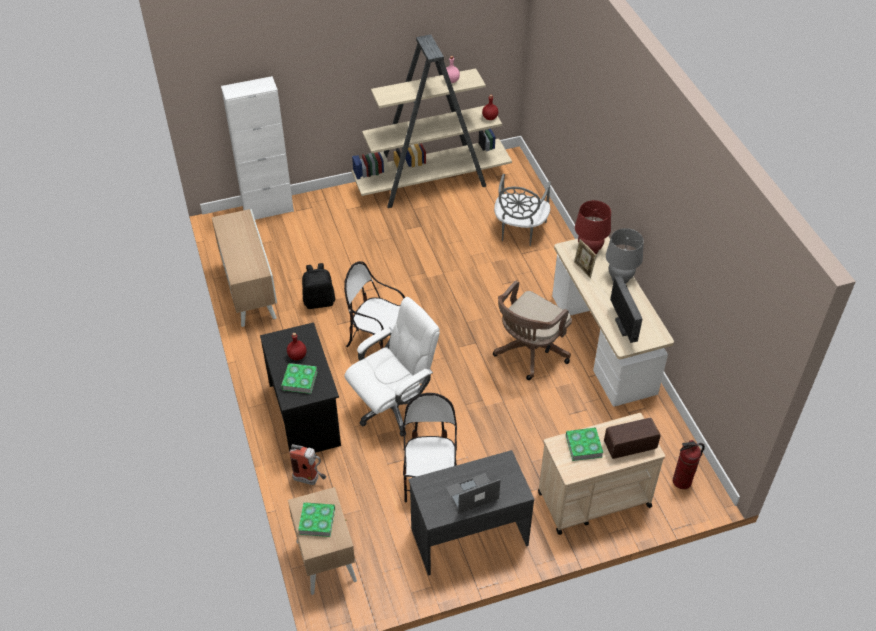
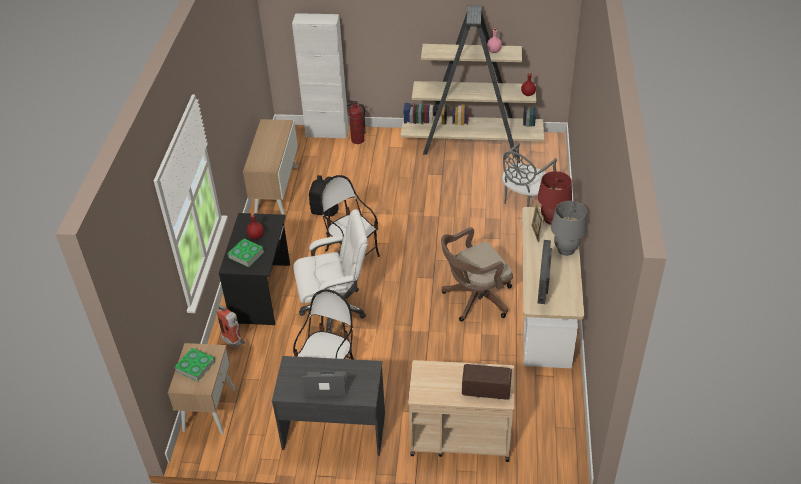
camera: 25 degrees right, 5 degrees down
(583, 446) = (444, 377): book -> none
(682, 481) = (551, 450): fire extinguisher -> fire extinguisher (357, 140)

